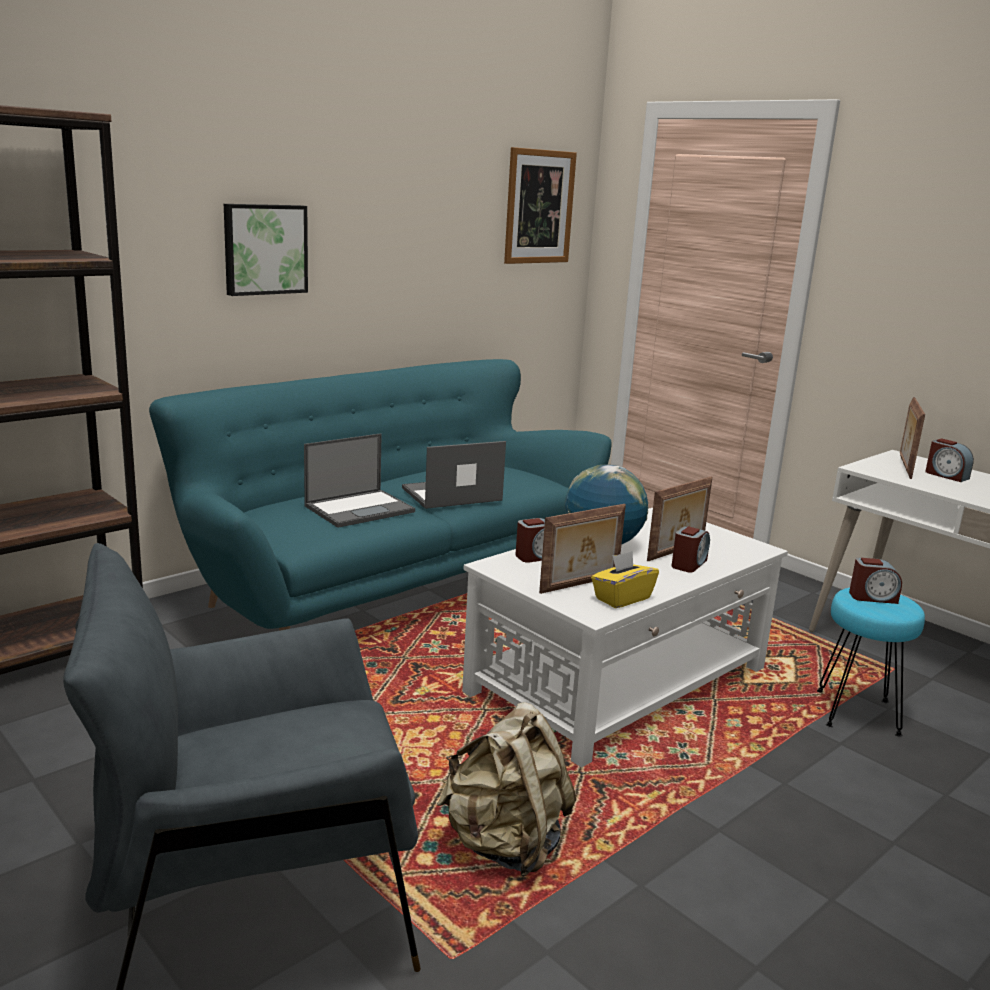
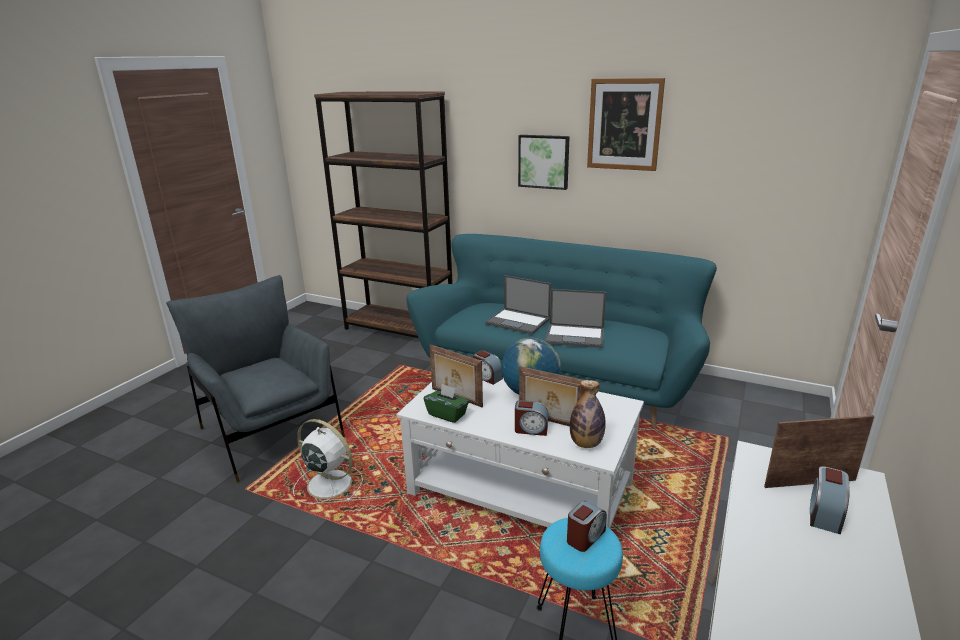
camera: 70 degrees right, 5 degrees up
(450, 494) = (575, 336): laptop -> laptop turned 150 degrees clockwise
(504, 844) = (328, 483): beige backpack -> white fan
(539, 207) = (804, 140): picture -> picture (624, 124)
(622, 598) = (447, 414): yellow tissue box -> green tissue box
(732, 548) = (586, 443): none -> bottle
(872, 597) = (585, 536): alarm clock -> alarm clock turned 120 degrees counterclockwise

